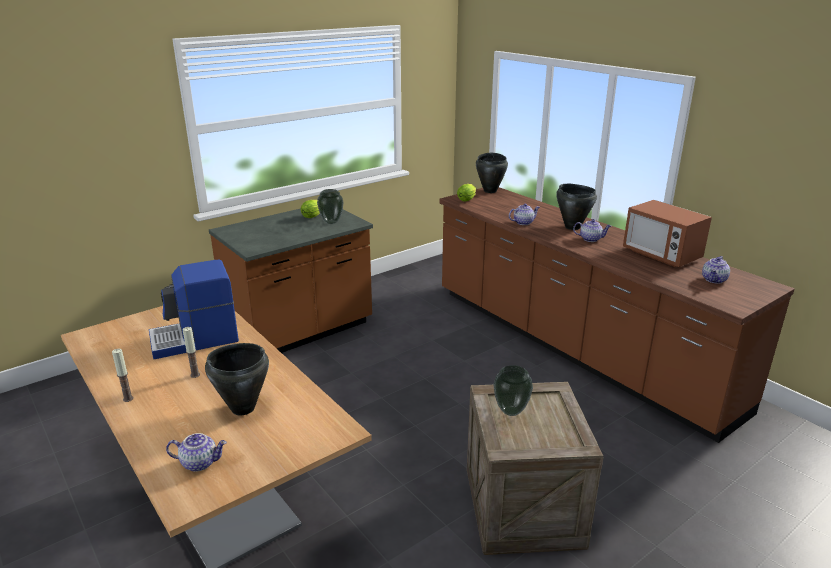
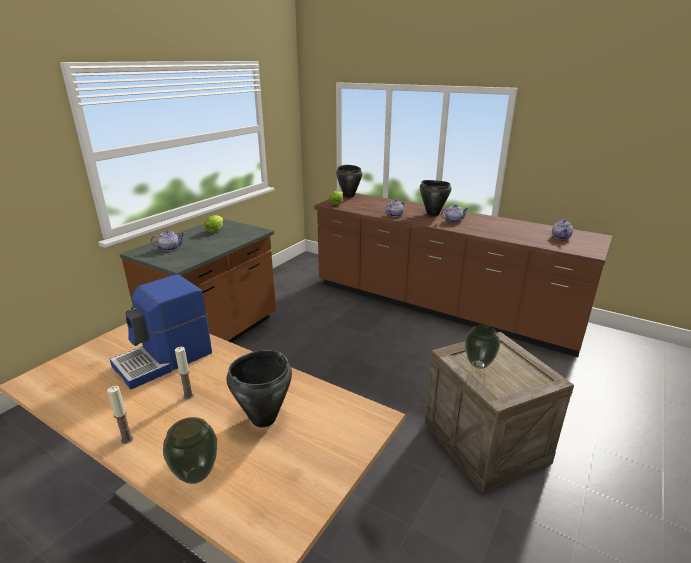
camera: 20 degrees left, 0 degrees up
(200, 462) = (258, 490): teapot -> teapot (170, 248)
(331, 222) = (236, 233): vase -> vase (196, 474)
(661, 255) = (511, 225): microwave -> none

